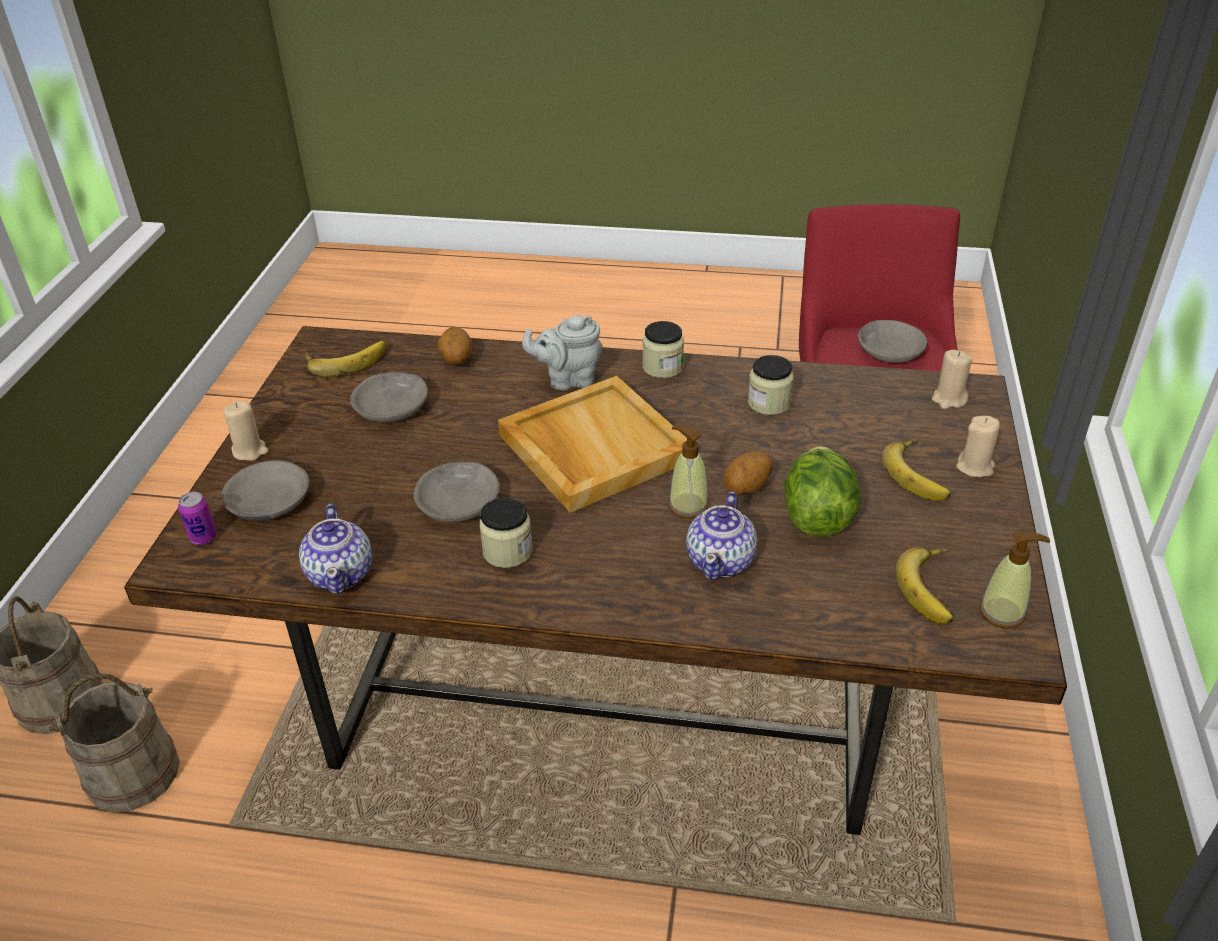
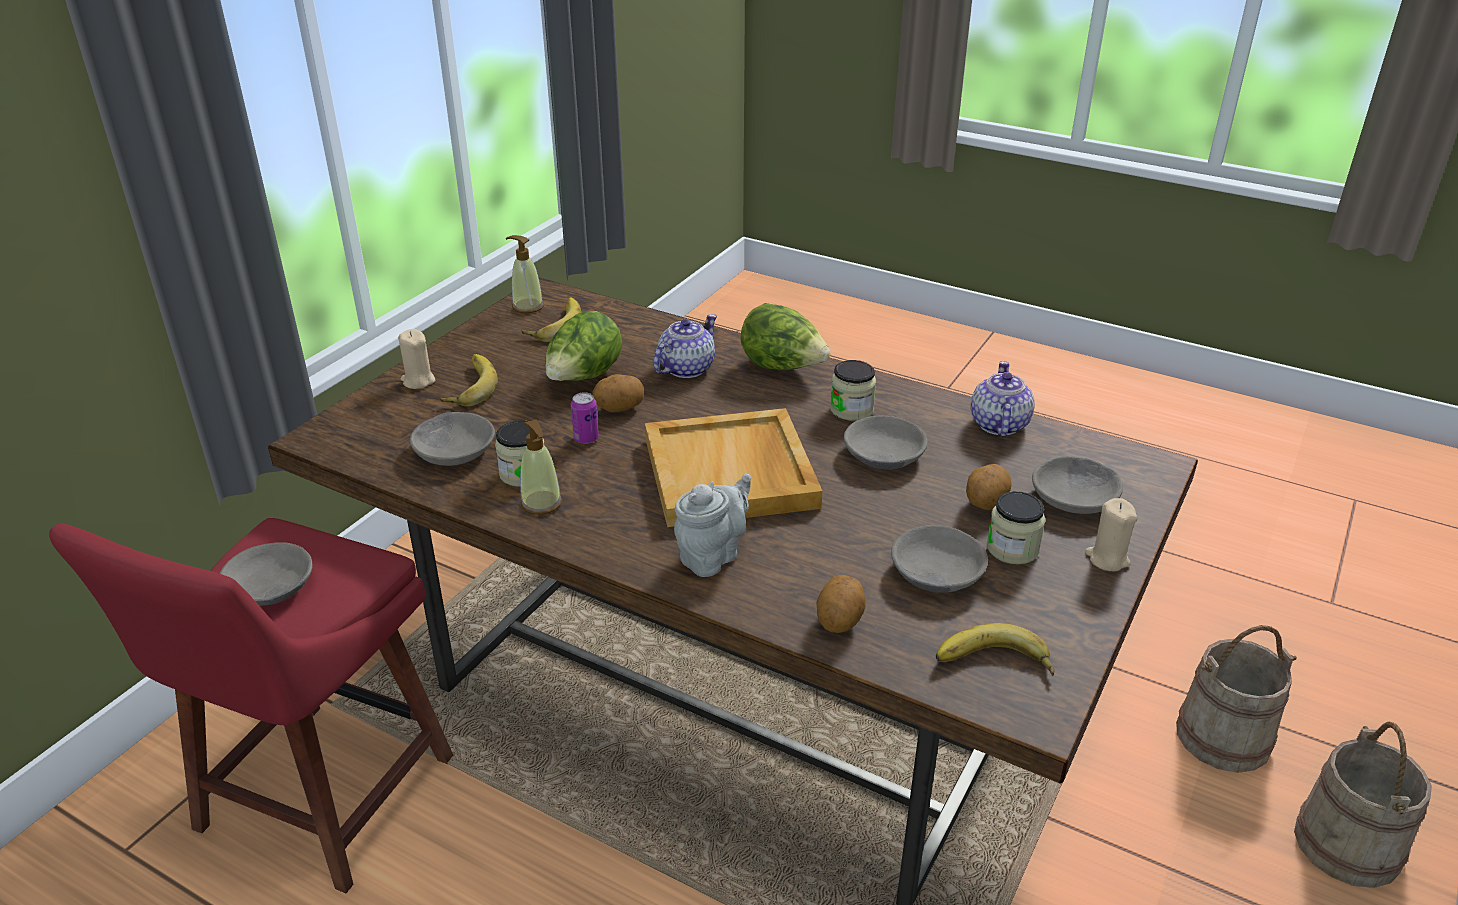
camera: 160 degrees left, 5 degrees down
(203, 537) = (1134, 479): can -> can (586, 438)
(354, 475) = (985, 503): none -> potato
(568, 379) = (712, 555): grey teapot -> grey teapot turned 60 degrees counterclockwise
(611, 594) = (783, 367): none -> lettuce
(663, 367) = (594, 542): jar -> jar (1012, 549)
(687, 506) = (681, 407): soap dispenser -> soap dispenser (541, 503)
(849, 408) = (454, 450): none -> grey bowl
(948, 399) = (354, 435): beige candle -> none

